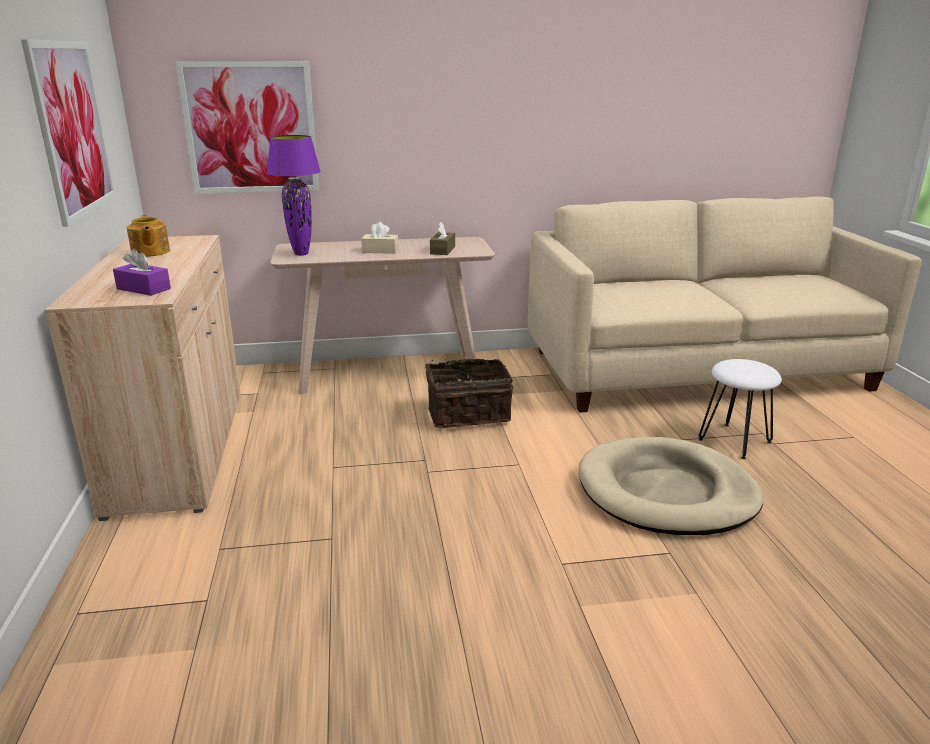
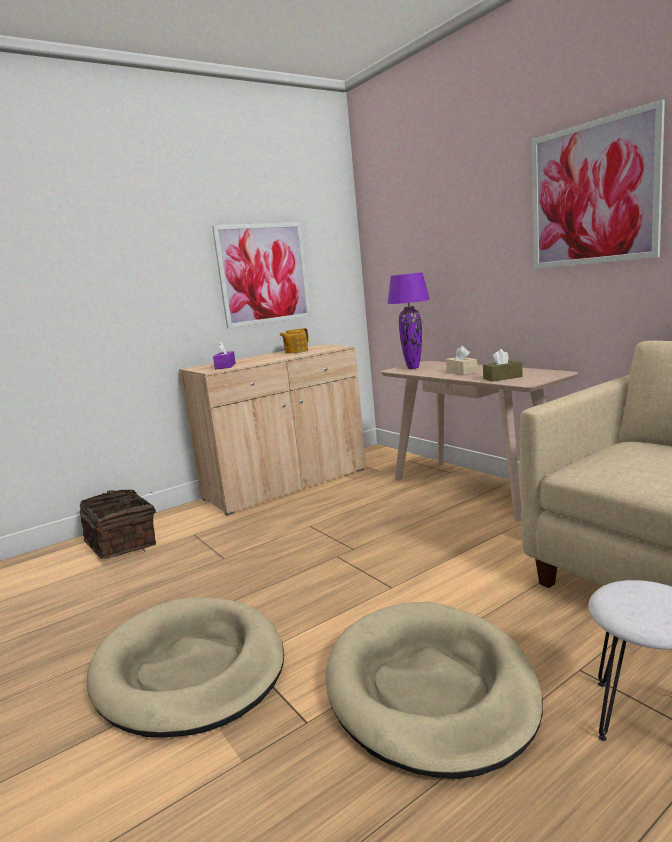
camera: 65 degrees right, 10 degrees down
(250, 128) = (416, 270): picture -> picture (592, 194)
(467, 413) = (451, 537): basket -> basket (123, 542)
(550, 601) = (189, 669): none -> beige dog bed

